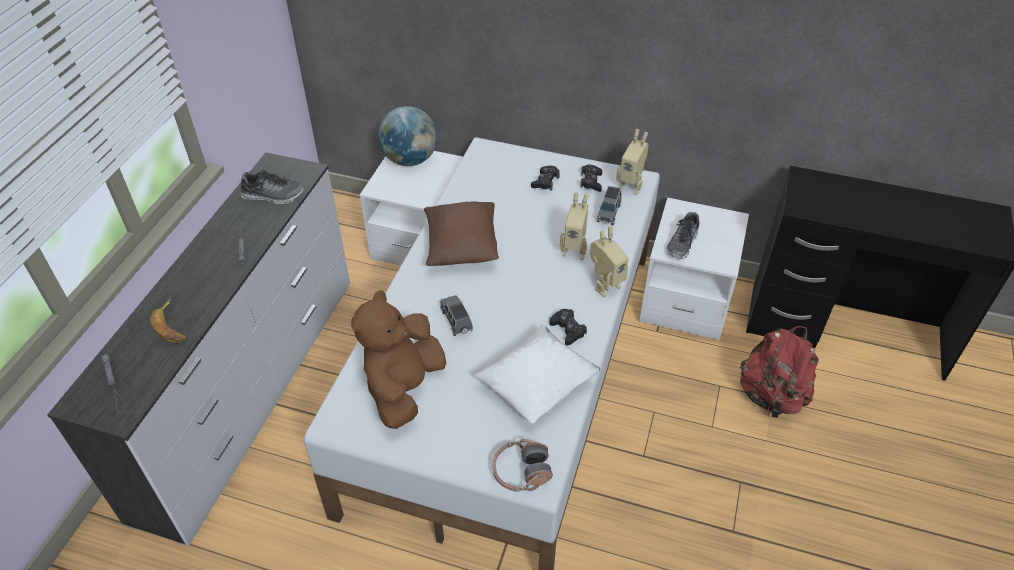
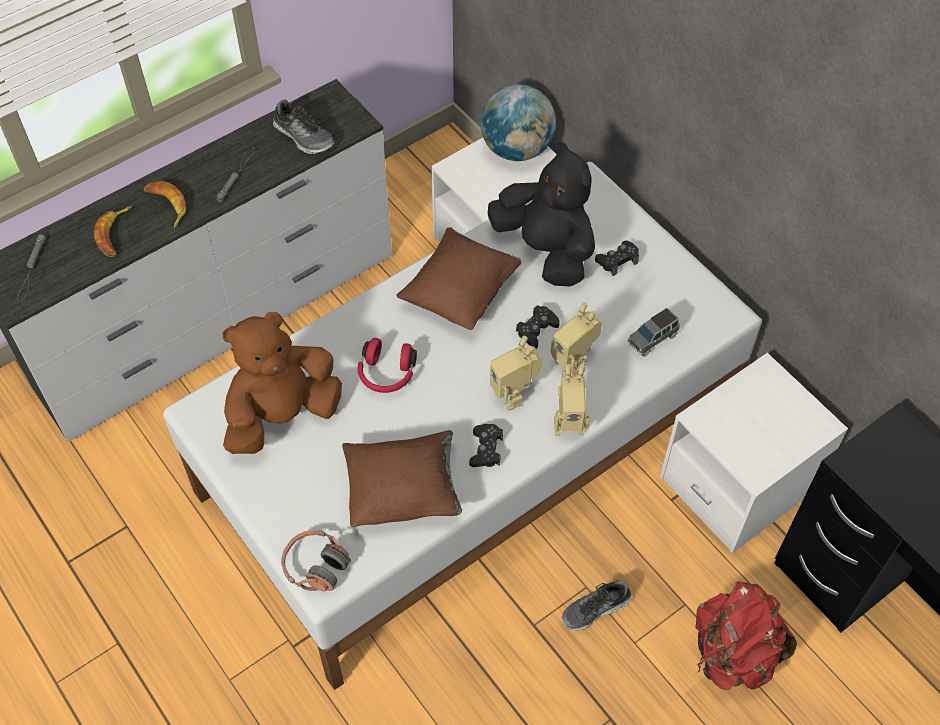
camera: 35 degrees right, 10 degrees up
(199, 286) = (166, 205): none -> banana
(456, 321) = (386, 374): grey toy car -> red headphones
(494, 197) = (546, 250): none -> black plush toy
(538, 387) = (403, 492): white pillow -> brown pillow
(591, 181) = (669, 288): black game controller -> black game controller (536, 330)
(631, 186) = (710, 319): toy robot -> toy robot (514, 395)
(682, 243) = (729, 420): shoe -> shoe (595, 609)

